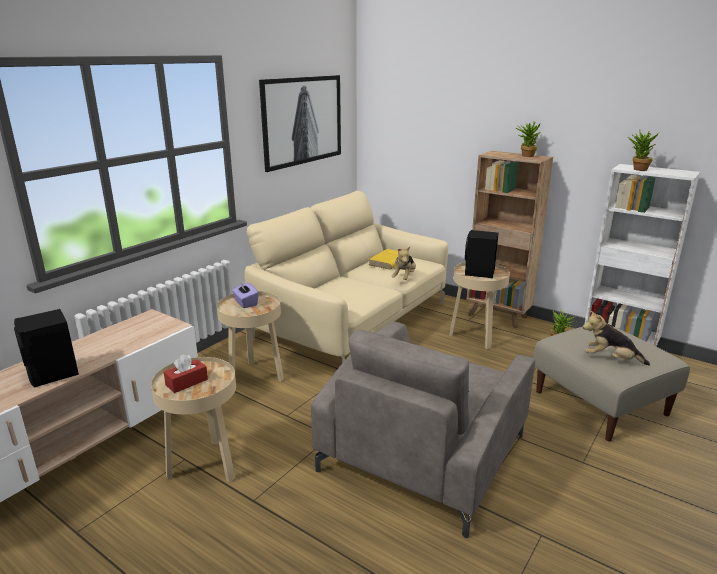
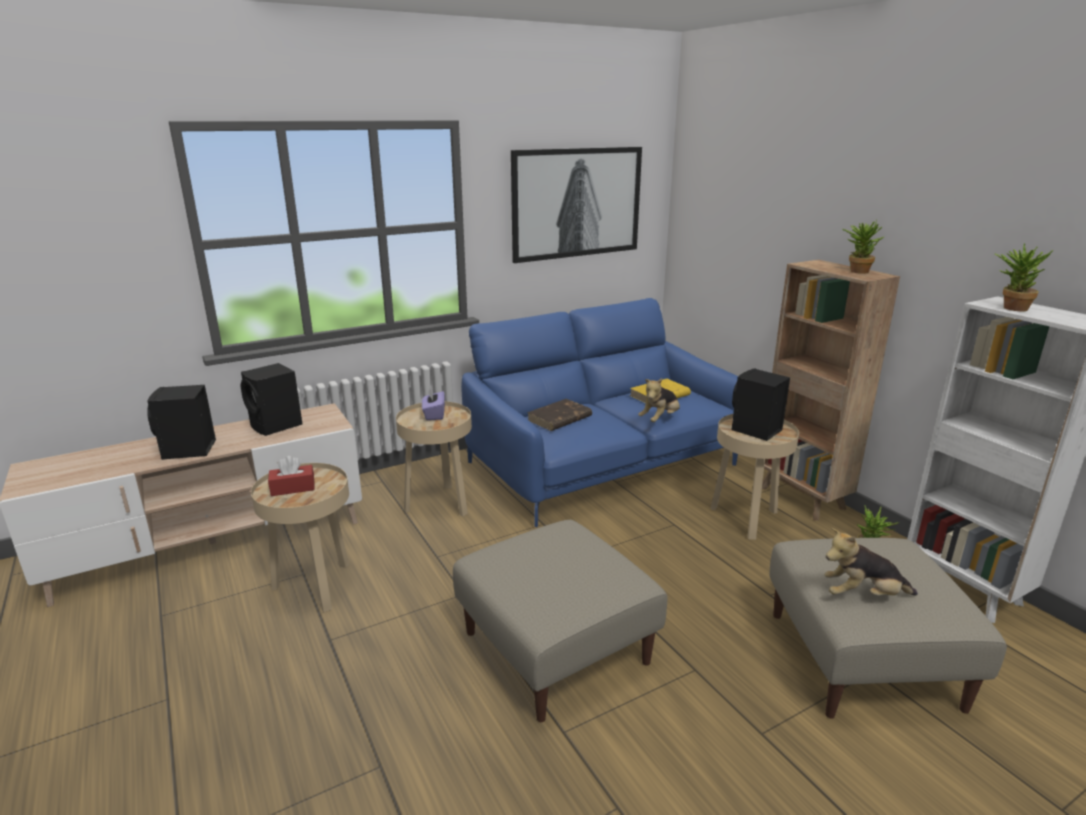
camera: 25 degrees right, 0 degrees up
(119, 337) = (276, 426): none -> black speaker
(335, 289) = (559, 418): none -> brown book
(354, 321) = (601, 464): beige sofa -> blue sofa
(423, 452) = (554, 647): grey armchair -> beige ottoman
(610, 359) = (862, 595): plush toy -> plush toy turned 45 degrees counterclockwise

